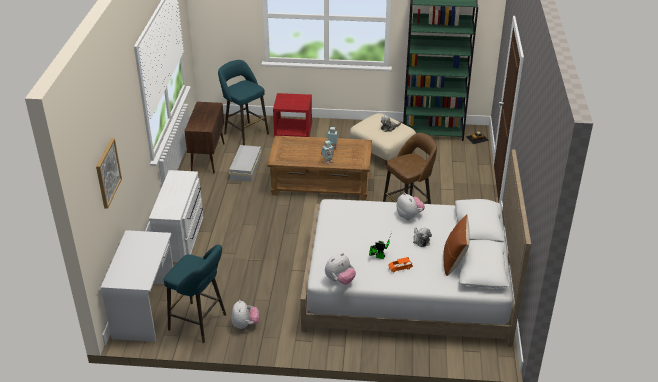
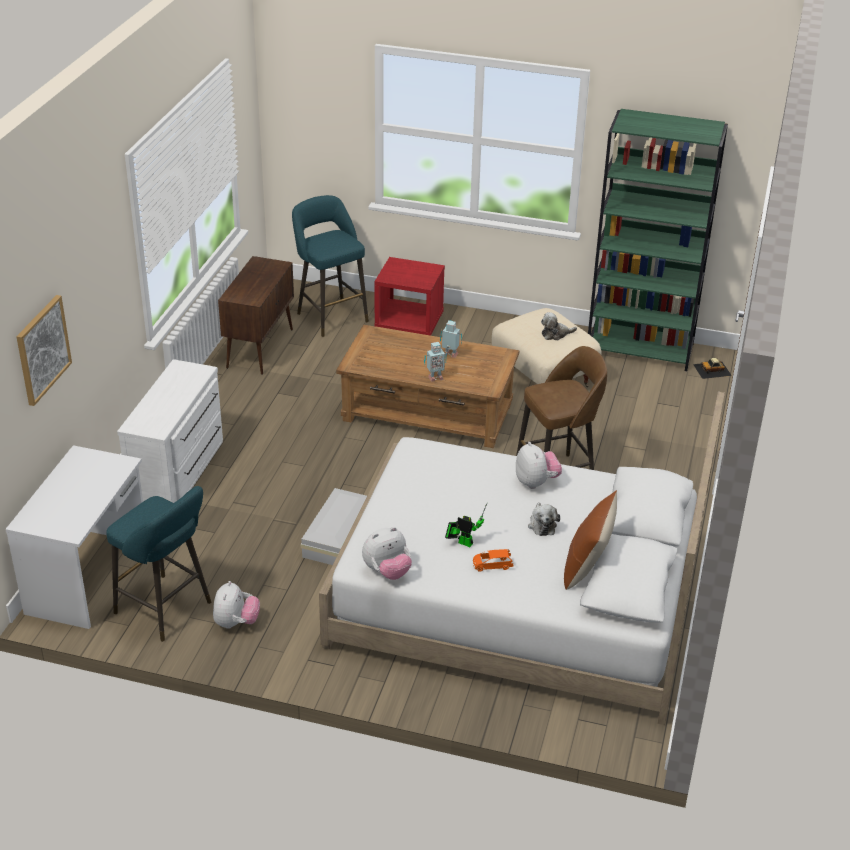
camera: 10 degrees right, 0 degrees up
(245, 168) = (313, 373): white storage box -> white storage box (336, 536)

